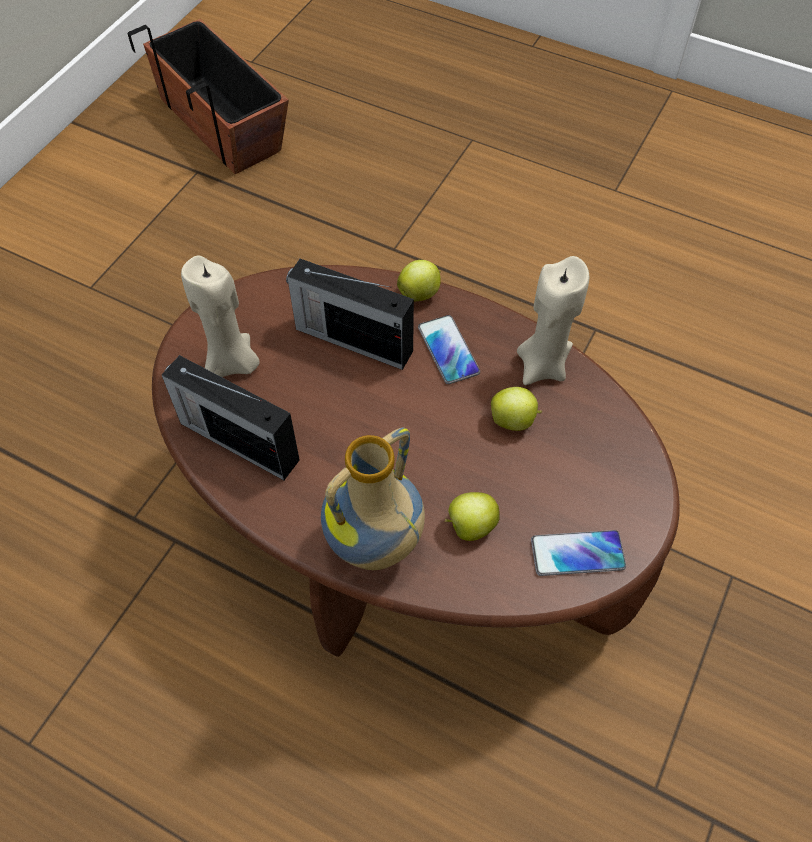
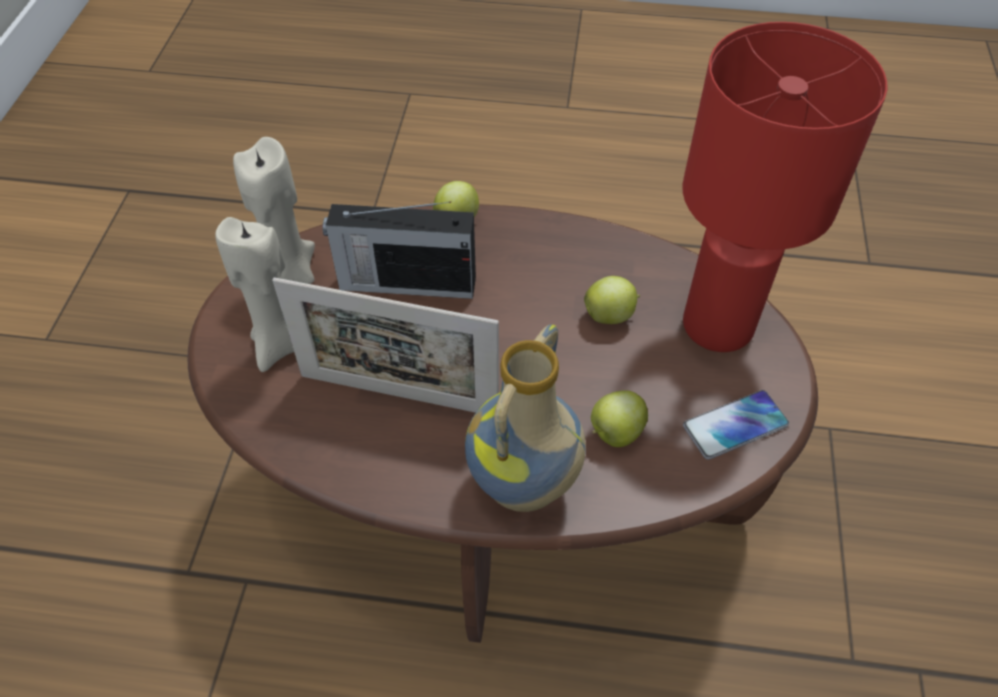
camera: 20 degrees left, 5 degrees down
(222, 123) = (139, 137): planter -> none
(237, 440) = (322, 422): radio -> none
(306, 436) = (398, 395): none -> picture frame
(448, 350) = (512, 266): phone -> none
(542, 365) = (614, 255): beige candle -> beige candle (289, 273)
(607, 457) = (718, 324): none -> red table lamp

